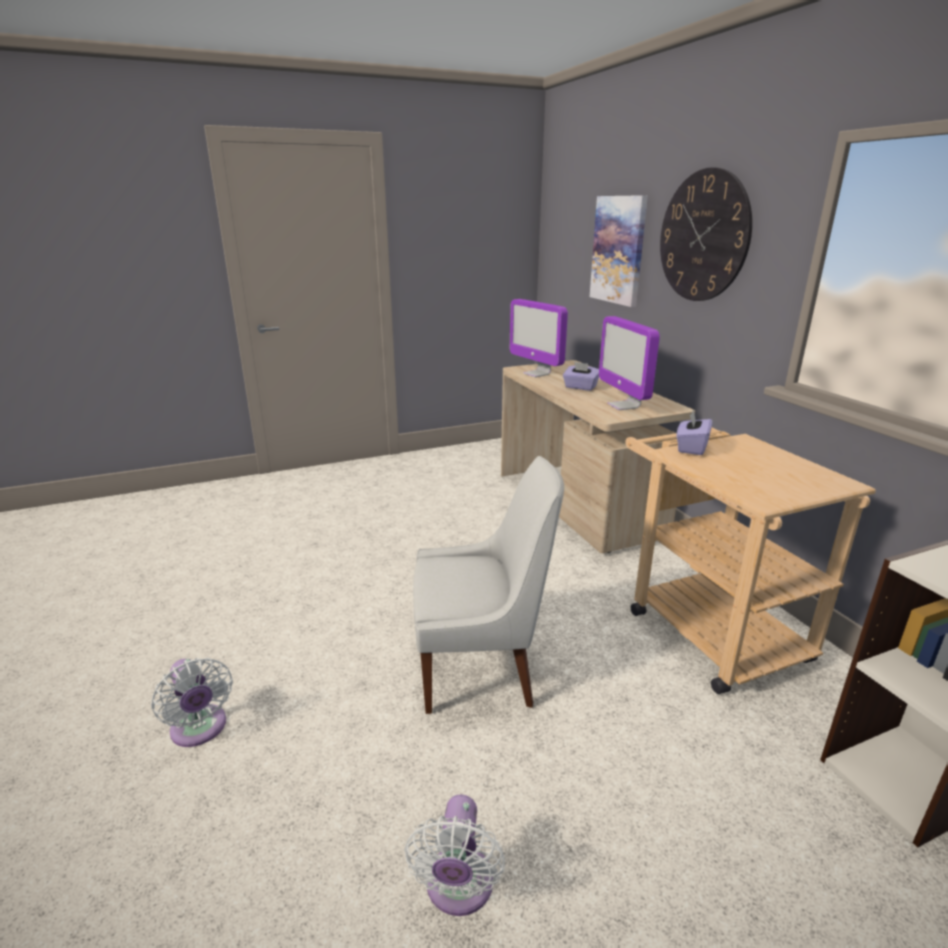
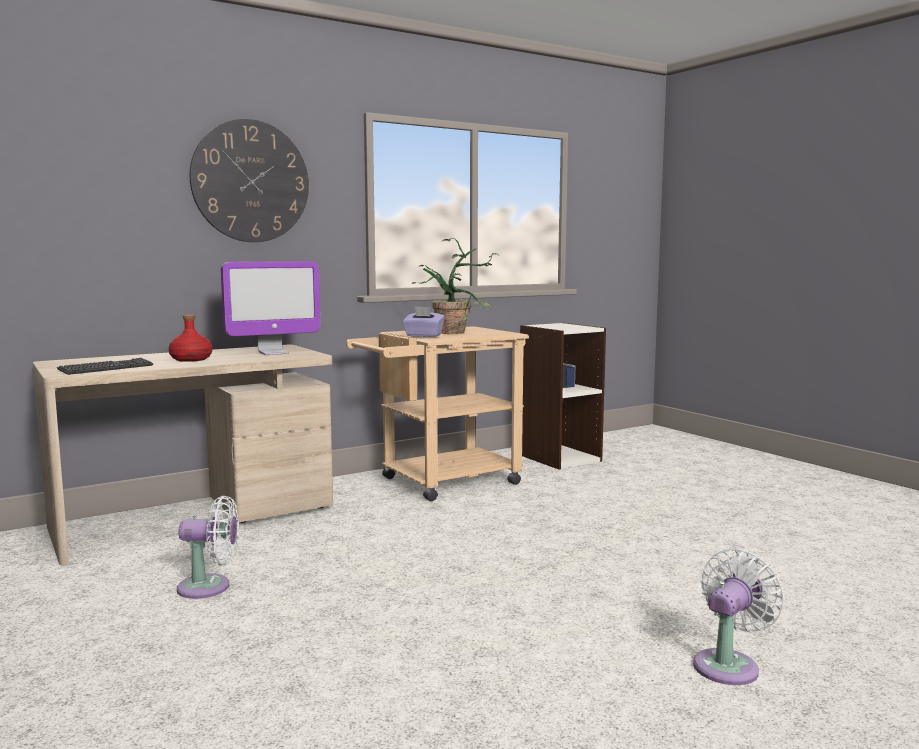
camera: 100 degrees left, 15 degrees down
(458, 889) = (737, 541): white fan -> white fan (209, 587)
(481, 668) = (538, 548): white chair -> none
(536, 374) = (106, 368): monitor -> keyboard
(580, 387) = (191, 359): purple tissue box -> red bottle
(618, 250) = (103, 198): picture -> none
(758, 470) = (458, 332): none -> potted plant

